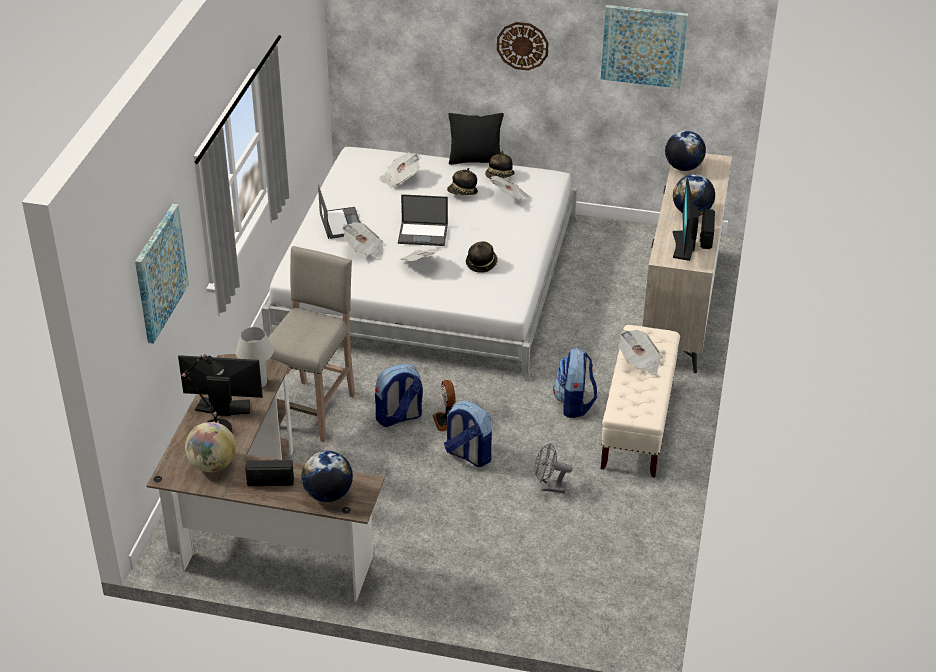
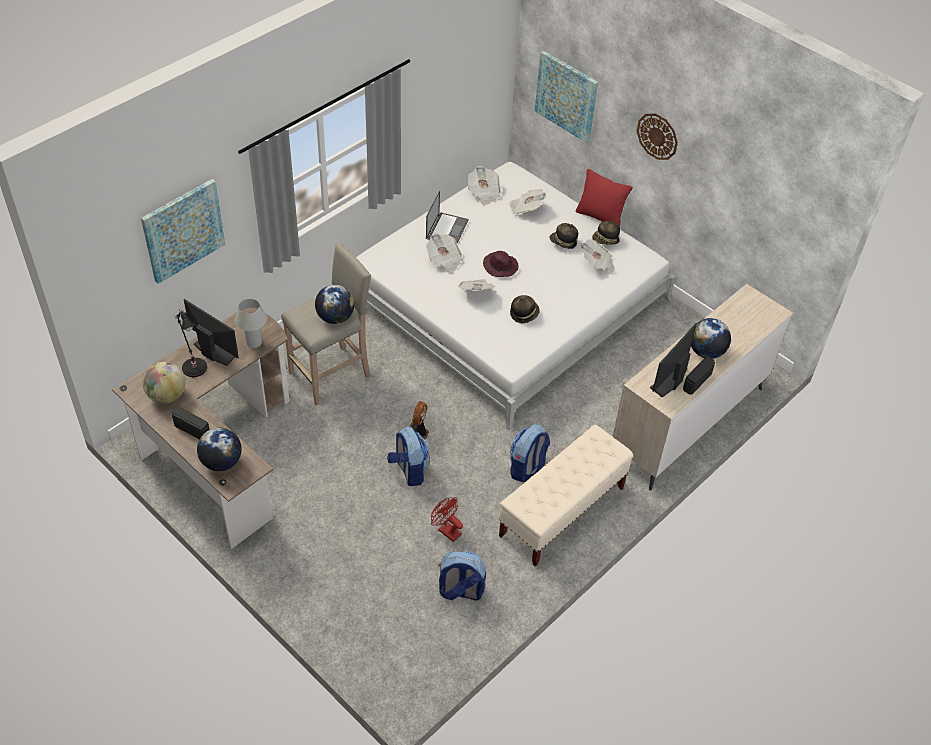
camera: 30 degrees right, 10 degrees up
(399, 417) = (385, 412): backpack -> backpack (460, 591)
(423, 234) = (501, 267): laptop -> purple hat
(475, 160) = (600, 217): black pillow -> red pillow
(549, 487) = (446, 530): grey fan -> red fan
(640, 361) = (574, 464): newspaper -> newspaper (484, 193)
(643, 45) = (754, 179): picture -> picture (566, 96)
(683, 167) = (738, 305): globe -> globe (335, 317)

